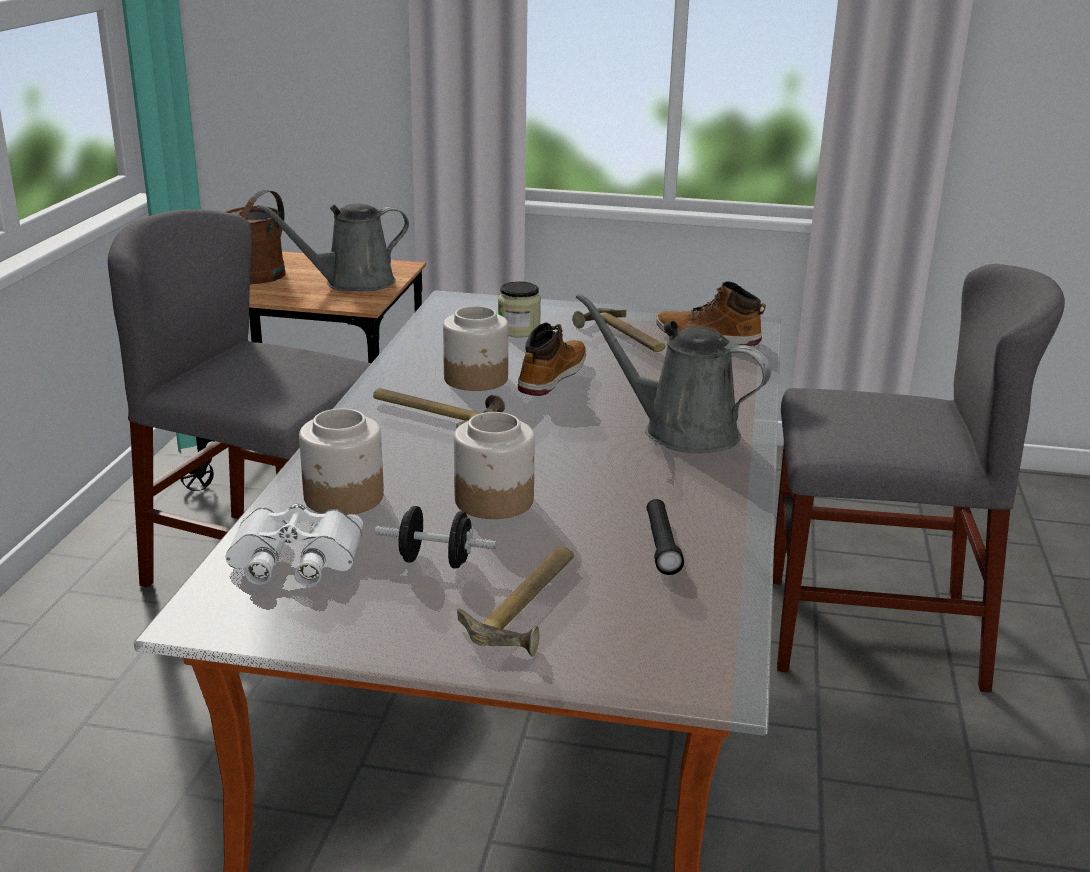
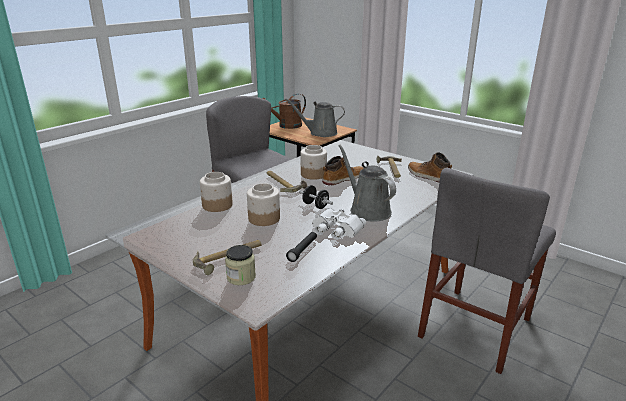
camera: 30 degrees right, 0 degrees up
(293, 559) = (177, 221): white binoculars -> white binoculars (336, 229)
(436, 561) = (218, 234): black dumbbell -> black dumbbell (315, 206)
(519, 330) = (353, 159): jar -> jar (241, 277)
(872, 631) = (475, 327): grey chair -> grey chair turned 90 degrees clockwise

